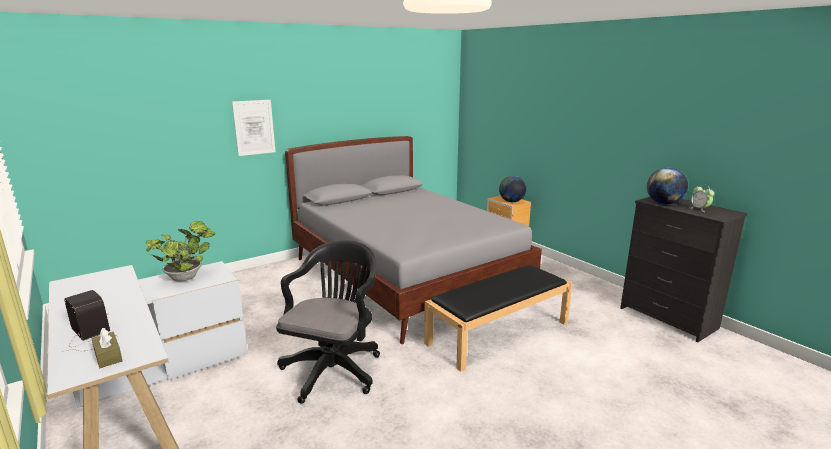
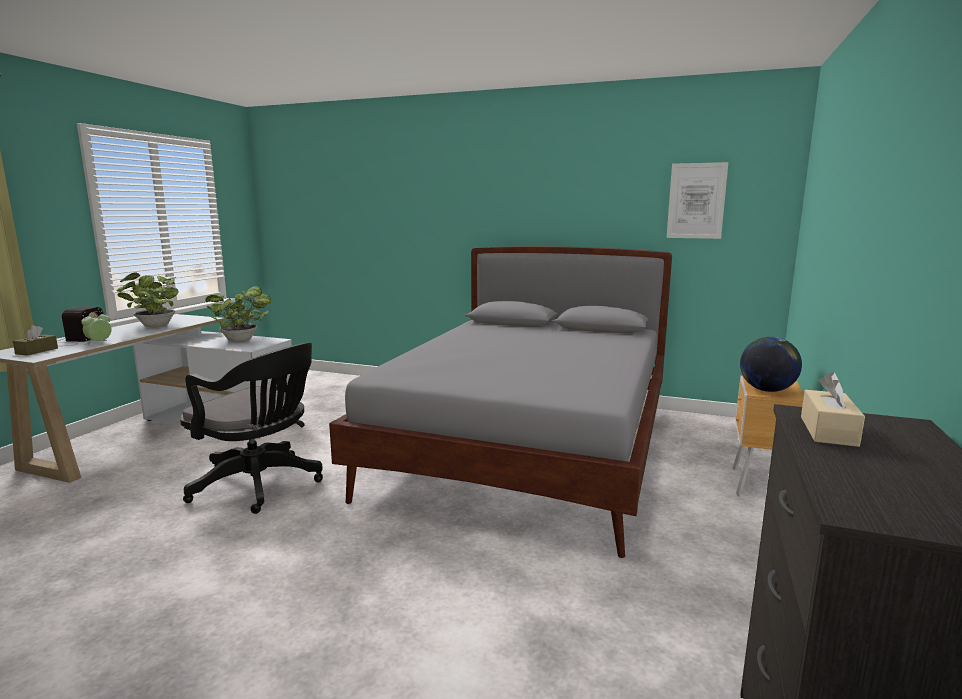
camera: 55 degrees right, 5 degrees down
(103, 295) = (154, 326): none -> potted plant
(254, 127) = (445, 218): picture -> picture (696, 201)
(334, 368) = (261, 485): black office chair -> black office chair turned 45 degrees clockwise
(499, 332) = (450, 564): black bench -> none
(664, 203) = (828, 431): globe -> beige tissue box
(699, 209) = (892, 477): alarm clock -> alarm clock (99, 342)

